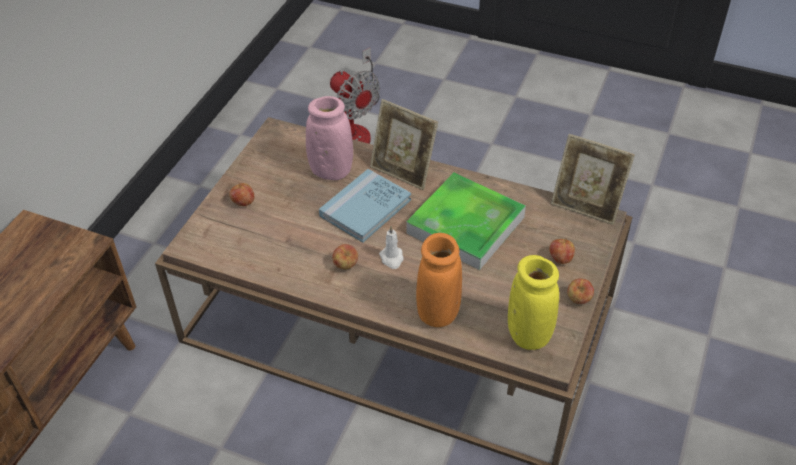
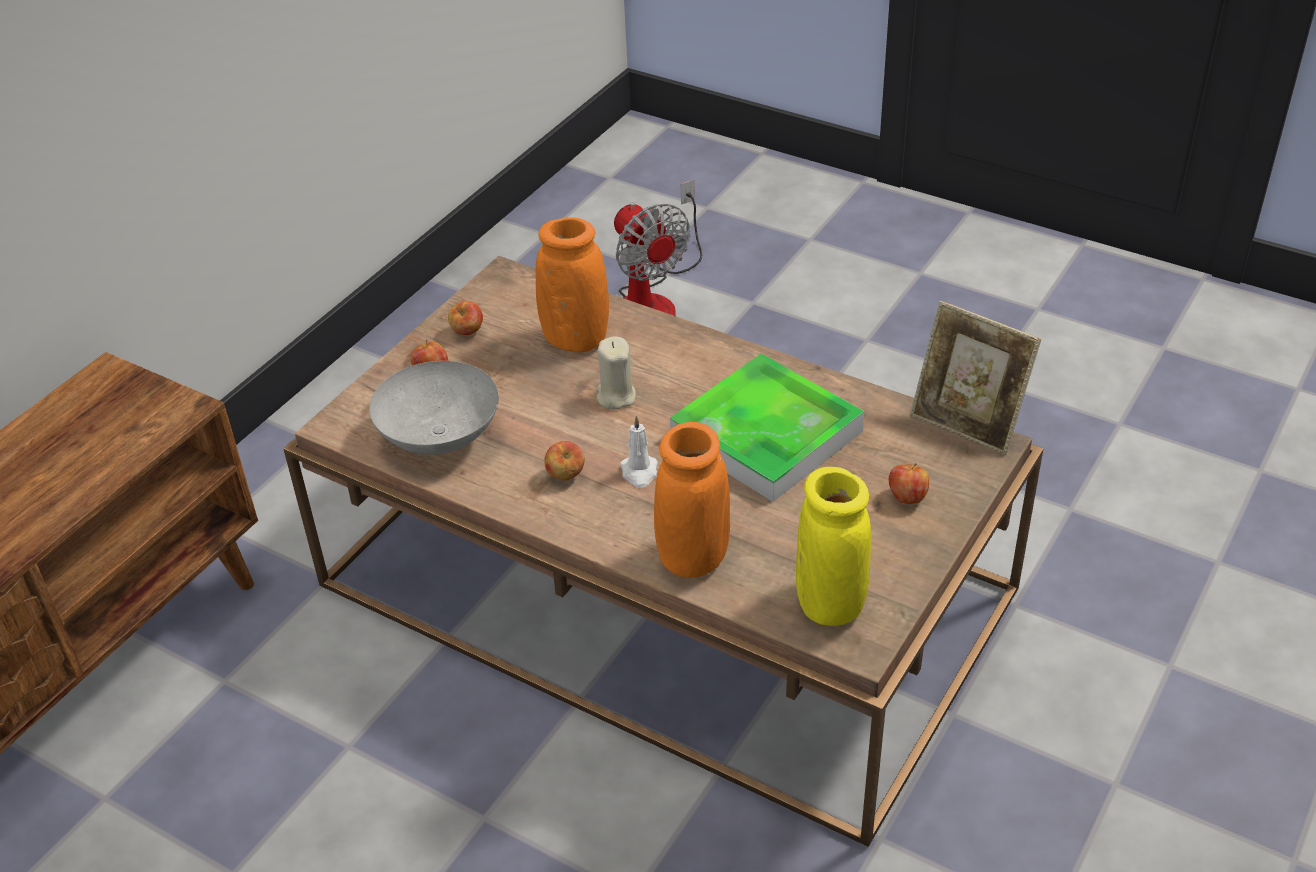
camera: 10 degrees right, 5 degrees down
(259, 248) = (439, 439): none -> grey bowl
(331, 171) = (576, 339): pink vase -> orange vase
(365, 208) = (615, 396): blue book -> beige candle
(403, 171) = (686, 349): picture frame -> none
(578, 299) = (923, 560): apple -> apple (468, 332)

